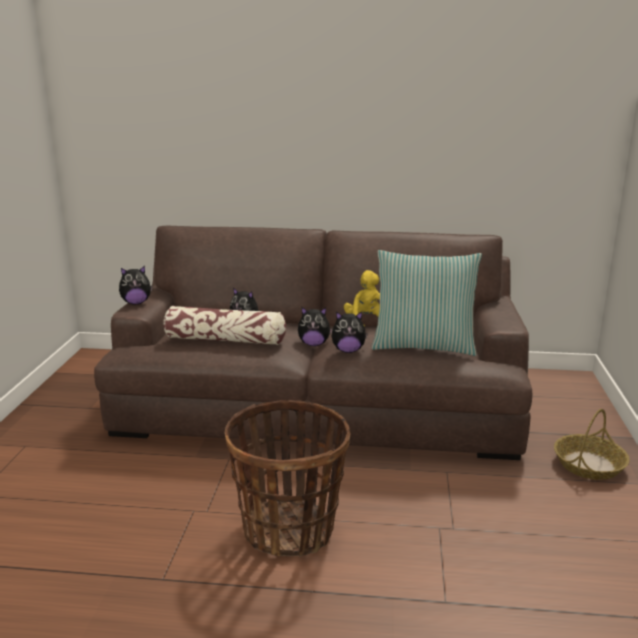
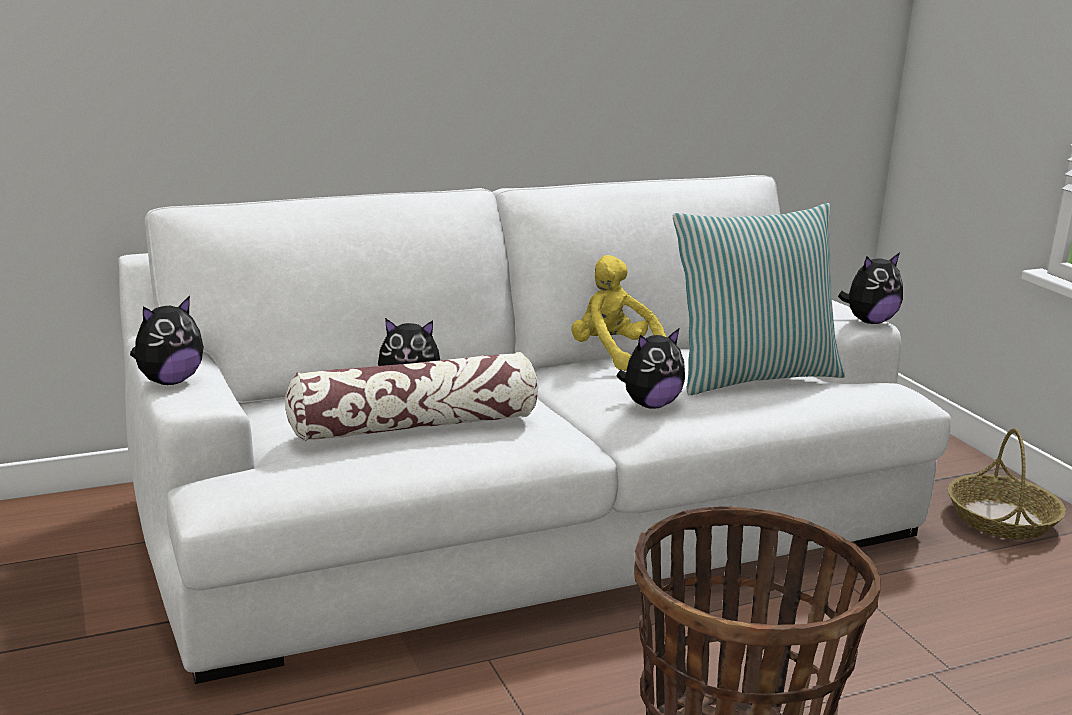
camera: 30 degrees left, 0 degrees up
(314, 344) = (557, 405): plush toy -> plush toy (869, 321)
(319, 401) = (529, 513): brown sofa -> white sofa

